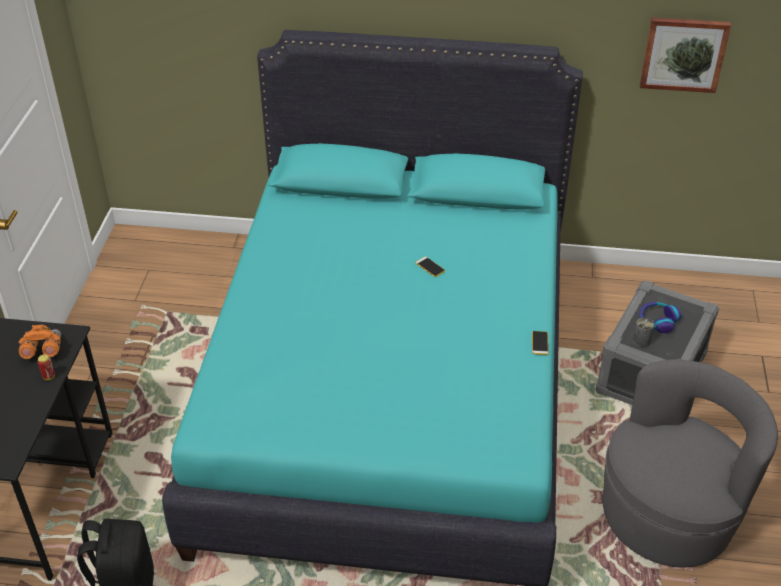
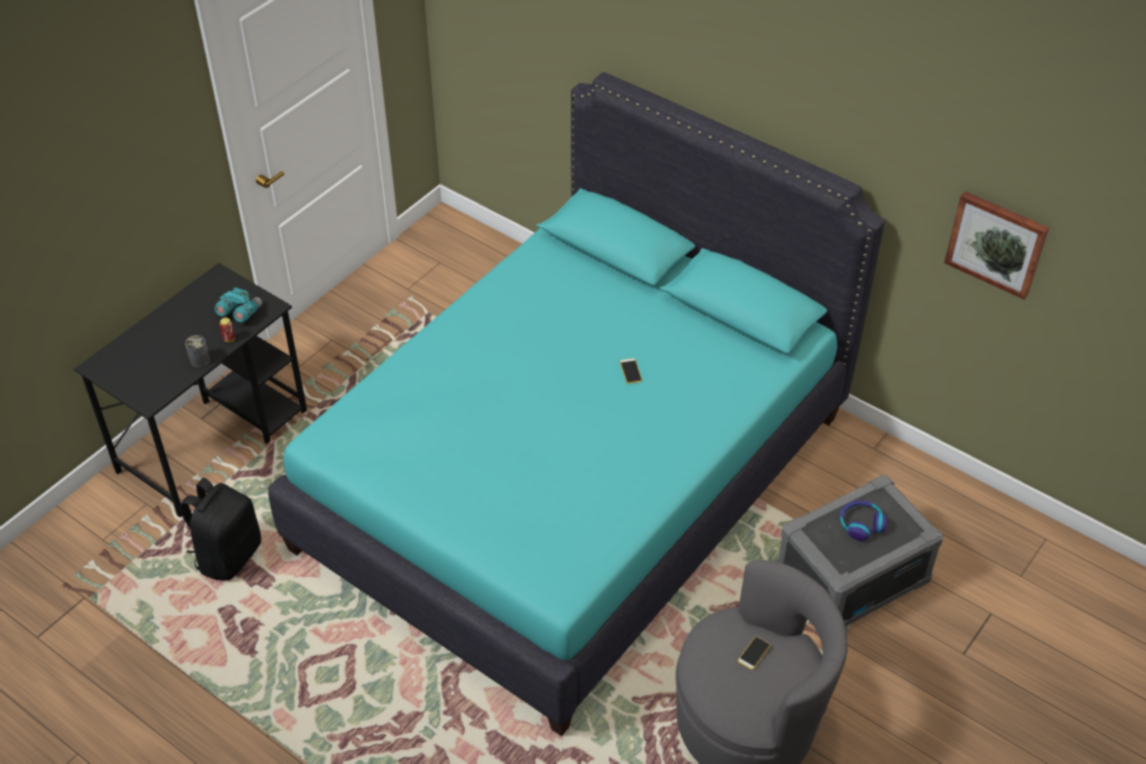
camera: 30 degrees right, 5 degrees up
(42, 351) = (239, 313): orange binoculars -> turquoise binoculars
(540, 343) = (671, 492): phone -> phone (754, 653)
(641, 340) = (825, 536): can -> can (200, 360)

